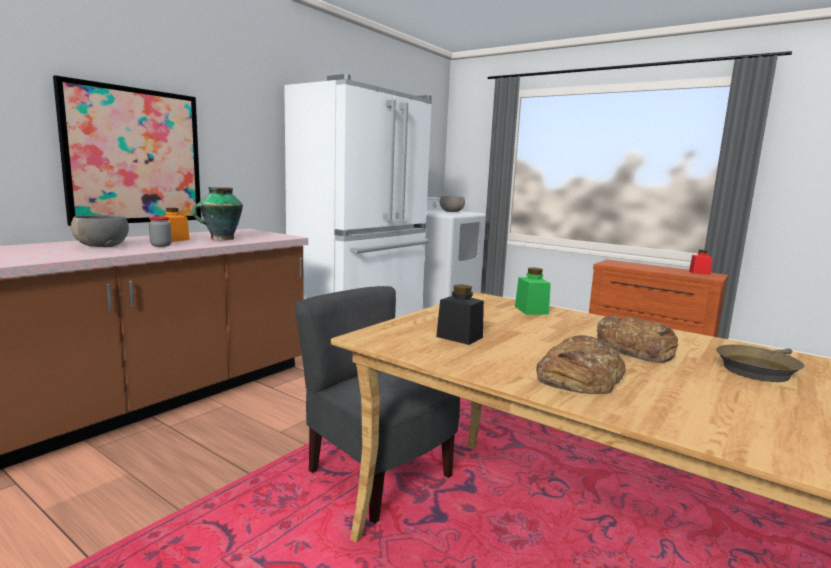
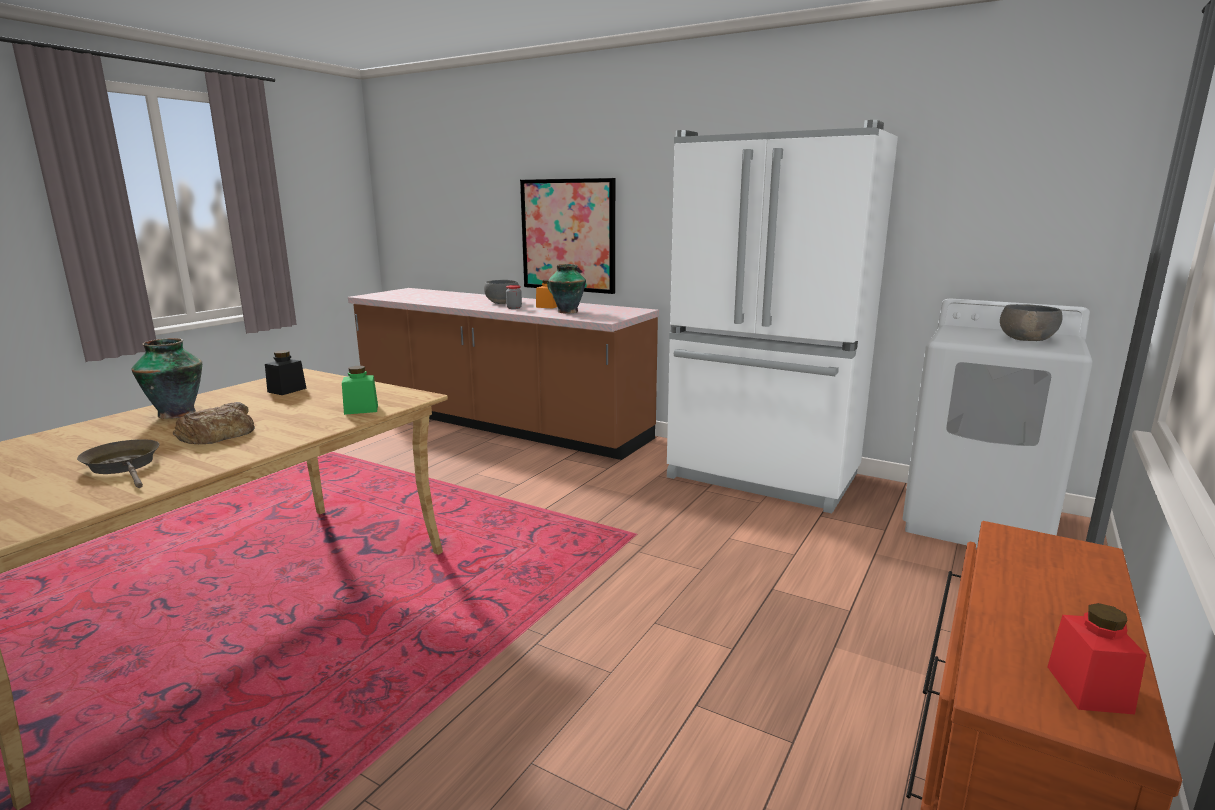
camera: 85 degrees right, 5 degrees up
(377, 475) = (399, 514): grey chair -> none
(578, 376) = (178, 413): bread -> vase

